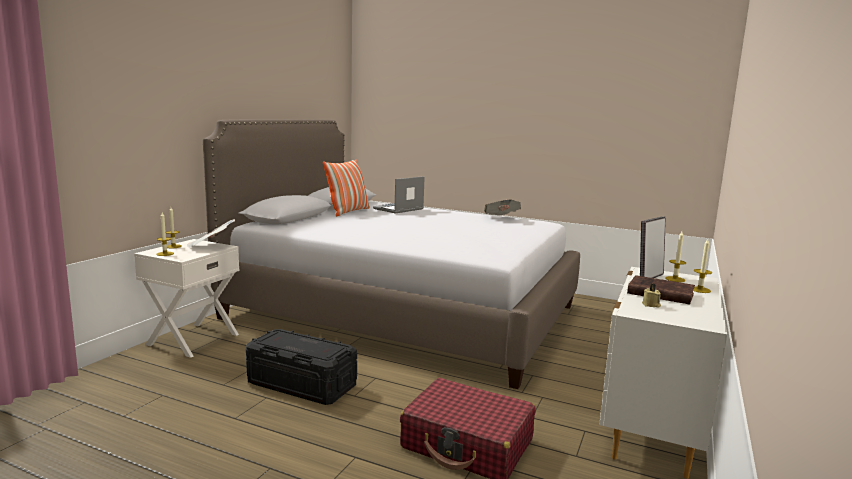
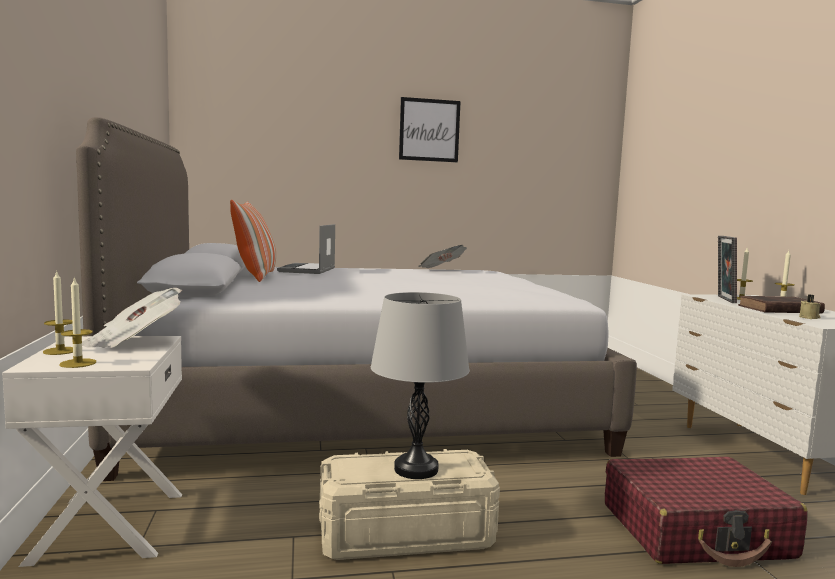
camera: 35 degrees left, 5 degrees down
(301, 384) = (405, 533): black storage box -> beige storage box
(302, 346) = (416, 469): none -> grey table lamp
(531, 97) = (429, 130): none -> picture

